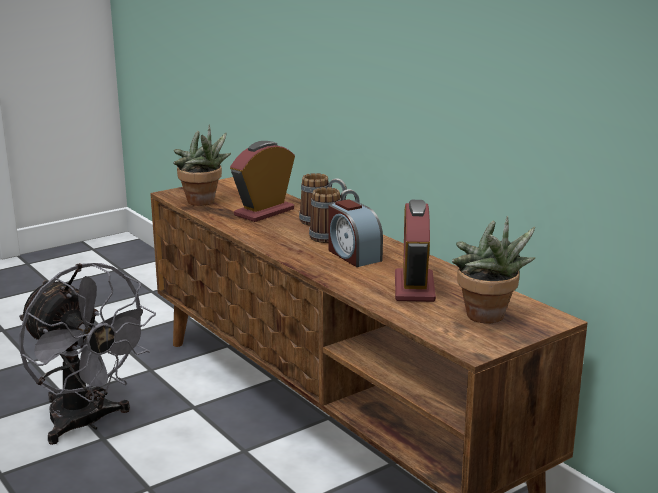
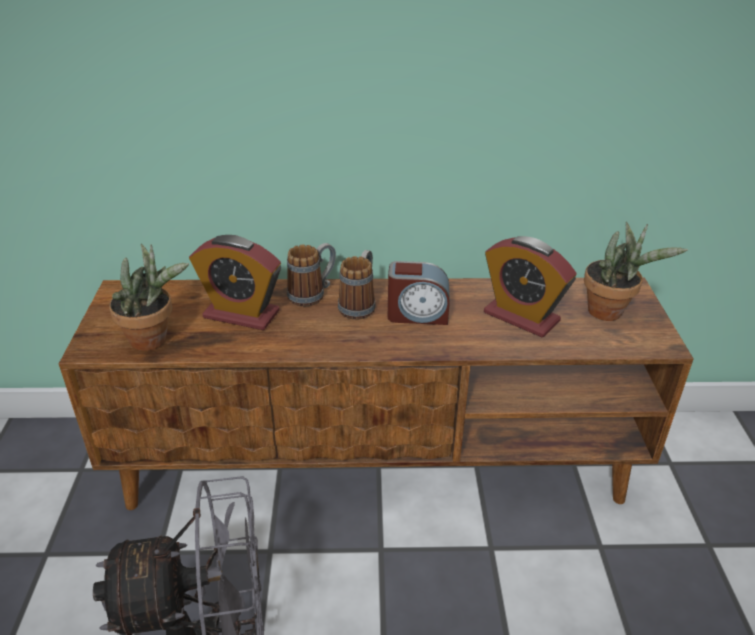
camera: 55 degrees left, 15 degrees up
(264, 212) = (241, 314): alarm clock -> alarm clock turned 60 degrees counterclockwise

